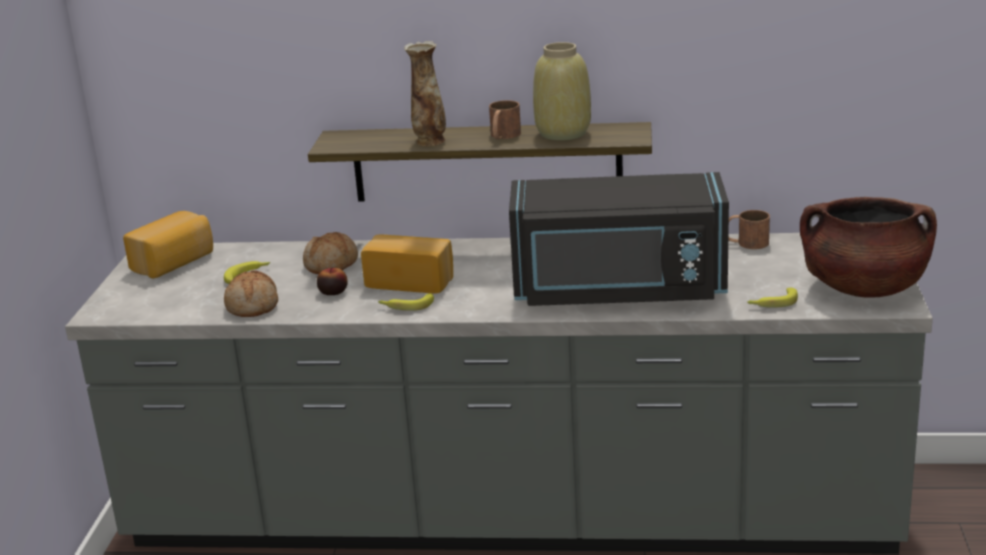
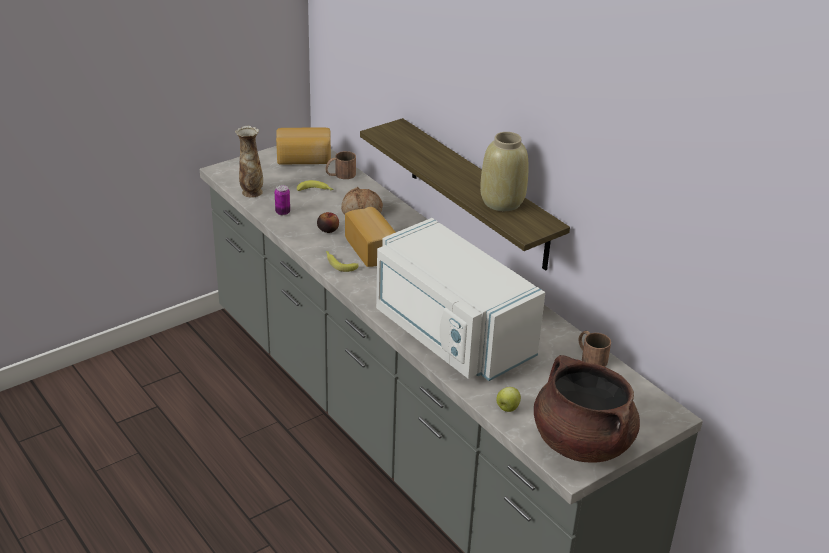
camera: 45 degrees right, 10 degrees up
(253, 305) = (282, 212): bread -> can
(429, 141) = (427, 161): vase -> vase (251, 192)
(503, 136) = (469, 182): brown mug -> brown mug (340, 175)
(619, 291) = (450, 335): black microwave -> white microwave
(772, 303) = (507, 408): banana -> apple

